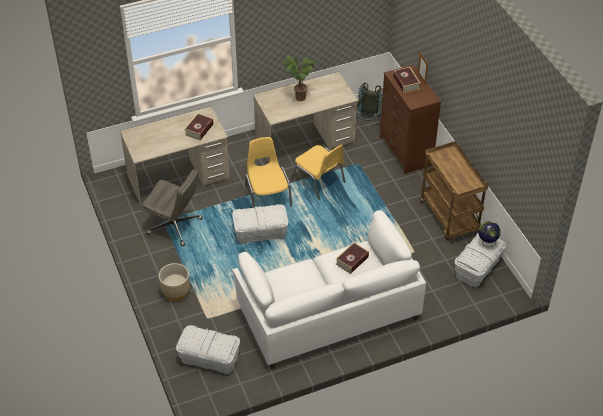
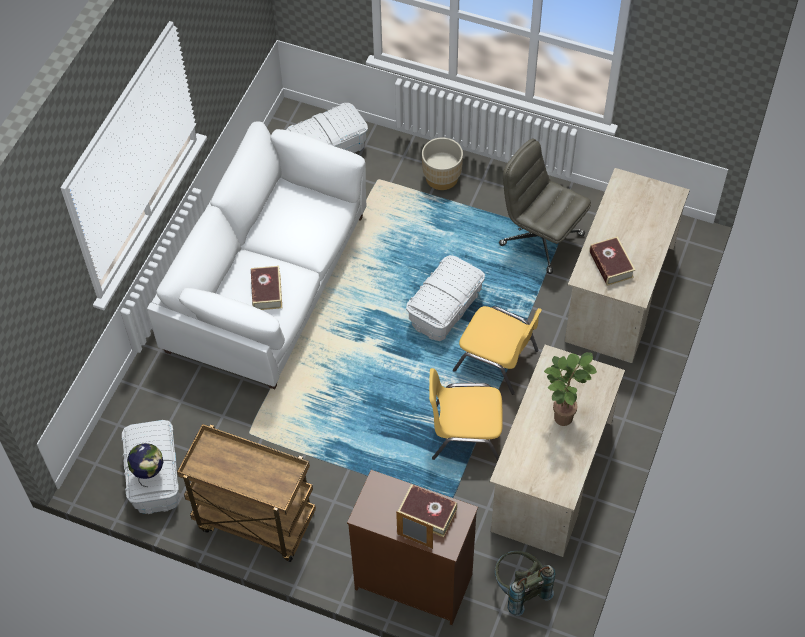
camera: 135 degrees right, 10 degrees up
(175, 226) = (540, 239): grey office chair -> grey office chair turned 60 degrees clockwise

